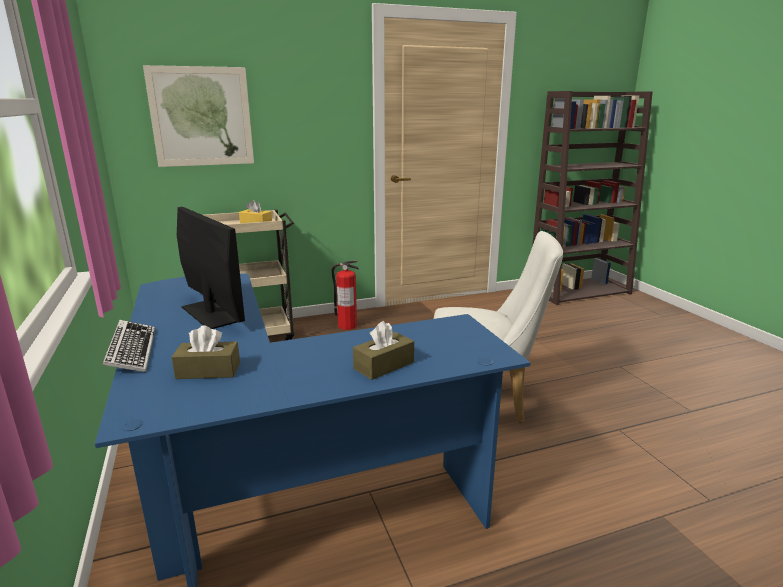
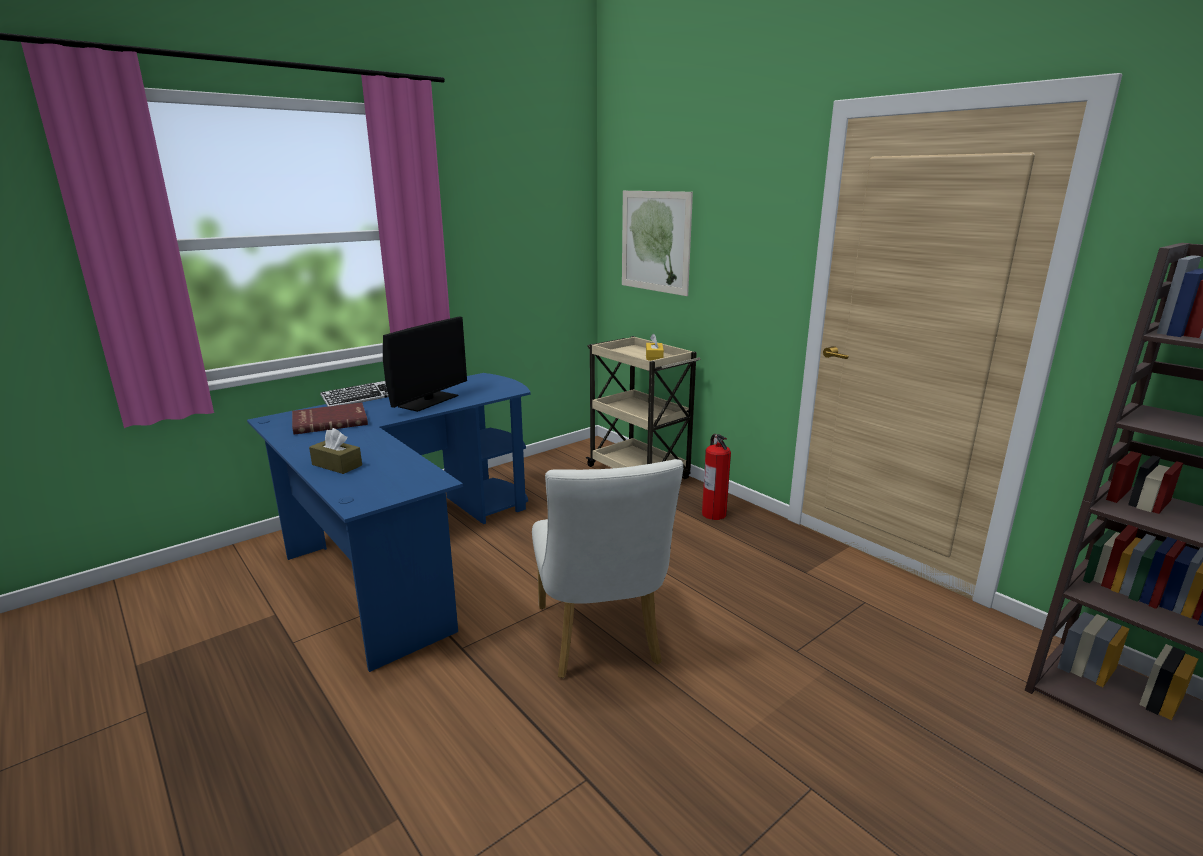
camera: 70 degrees right, 0 degrees up
(208, 371) = (330, 421): brown tissue box -> red book

